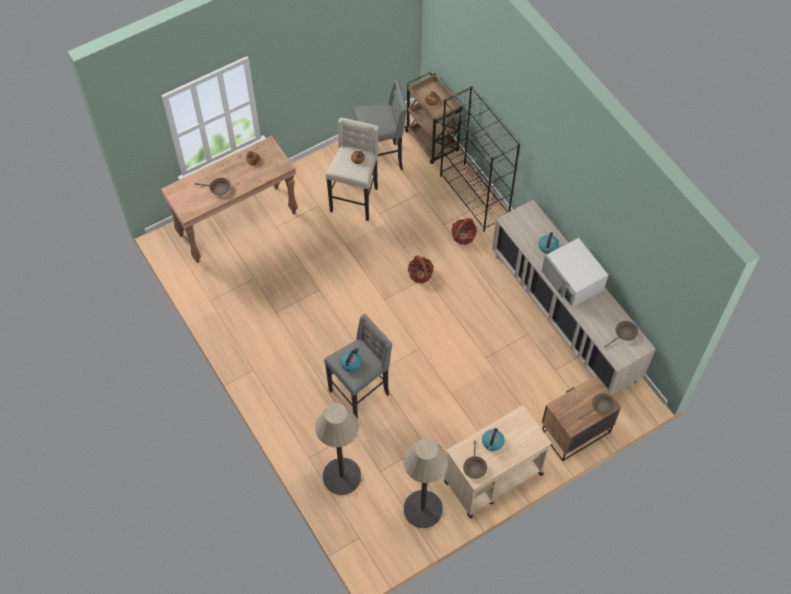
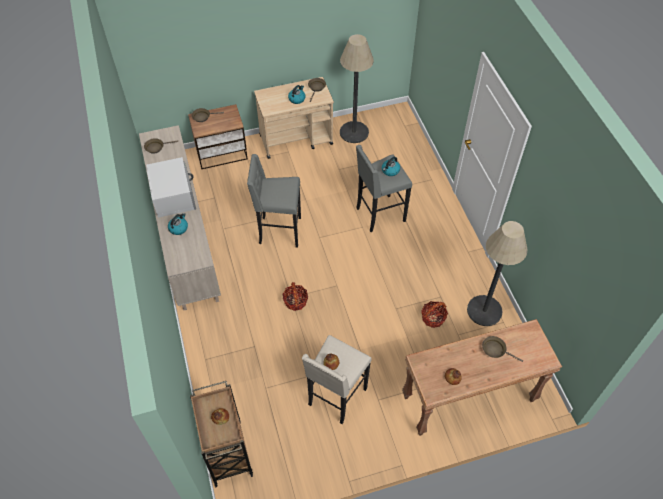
camera: 165 degrees left, 5 degrees down
(342, 476) = (408, 163): floor lamp -> floor lamp (484, 311)
(381, 159) = (293, 442): grey stool -> grey stool (279, 231)
(463, 235) = (239, 329): basket -> basket (433, 318)
(474, 197) = (210, 369): black bookcase -> none

